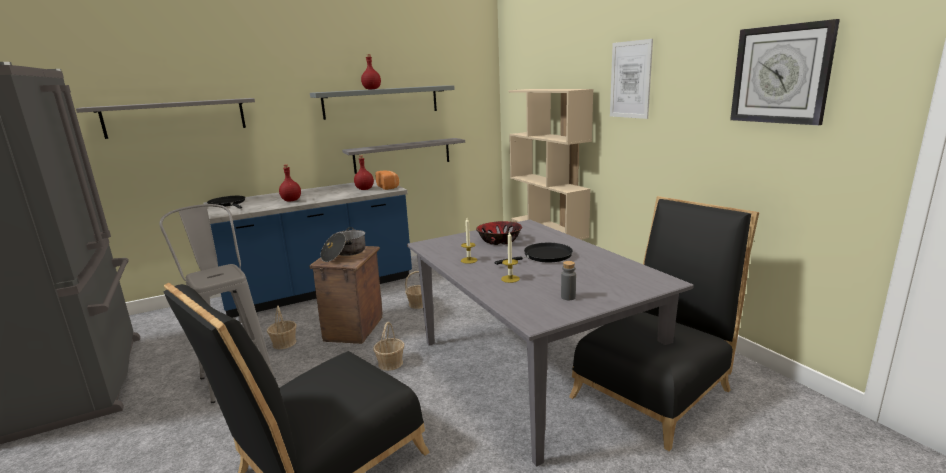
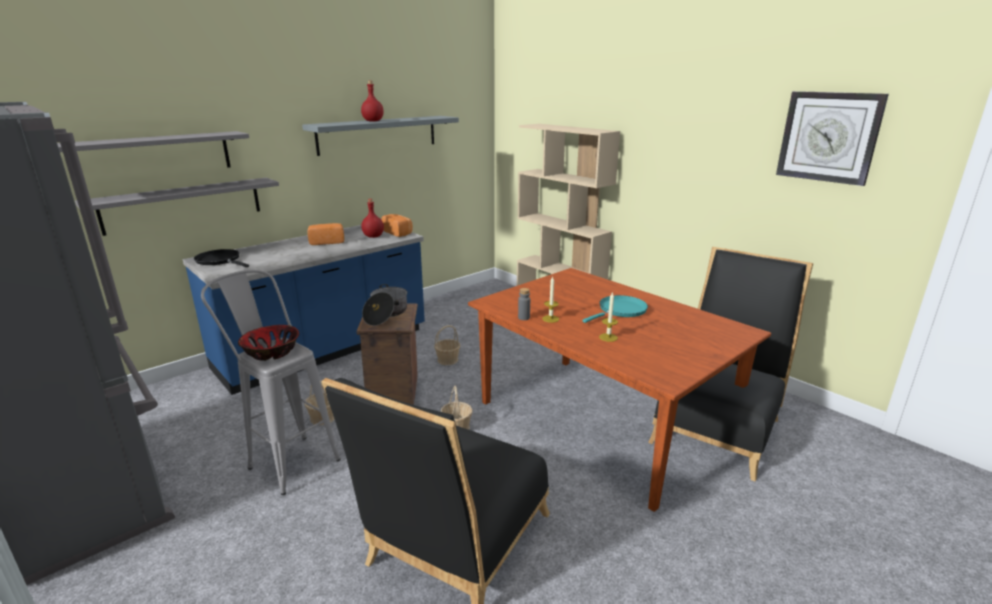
camera: 15 degrees left, 5 degrees up
(291, 200) = (298, 253): red bottle -> none
(323, 192) = (327, 242): none -> bread
(402, 155) = (399, 194): grey shelf -> grey shelf (183, 205)
(499, 241) = (561, 294): bowl -> bowl (271, 352)
(532, 372) = (602, 421): grey dining table -> brown dining table
(544, 256) = (620, 310): black frying pan -> turquoise frying pan
(568, 297) = (677, 353): grey bottle -> grey bottle (524, 318)
(630, 80) = (665, 126): picture -> none

